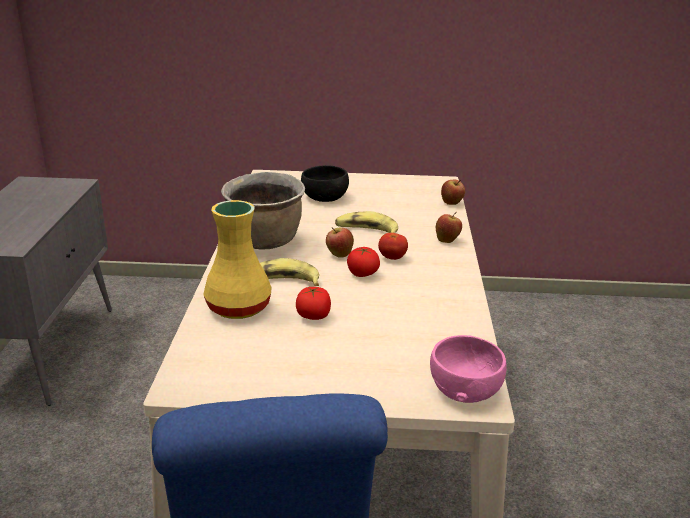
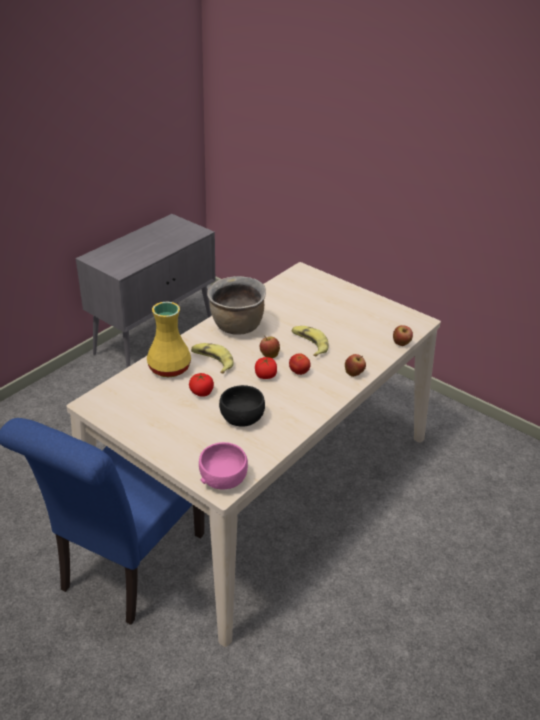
camera: 35 degrees right, 10 degrees up
(325, 197) = (318, 304): black bowl -> black bowl (242, 417)

